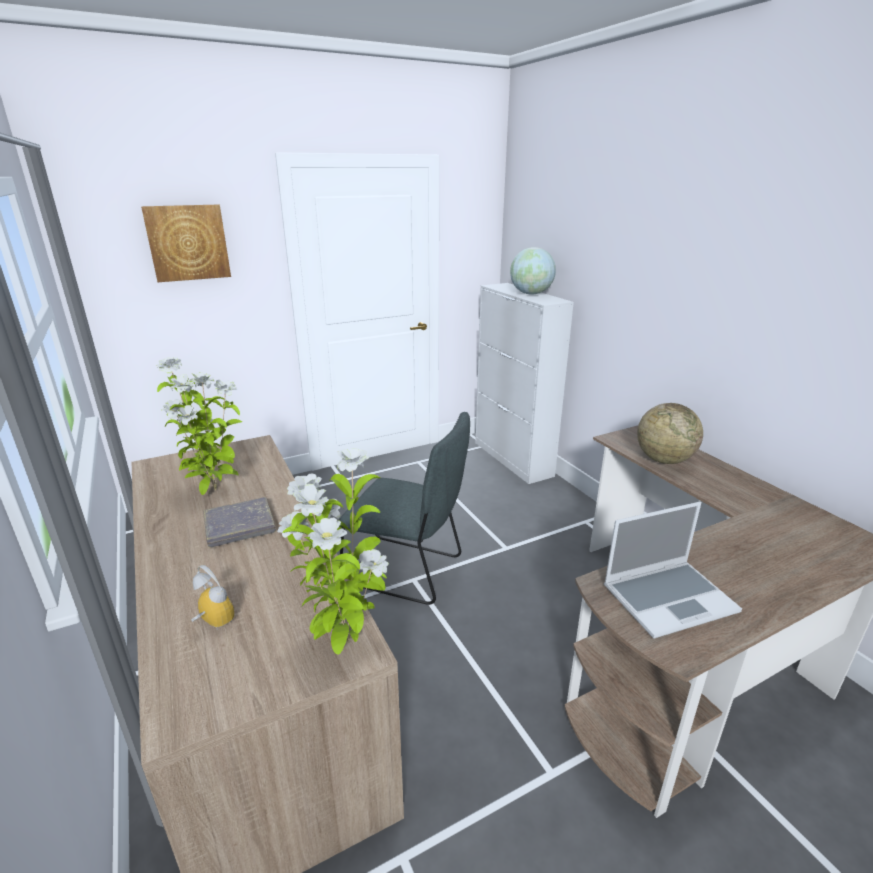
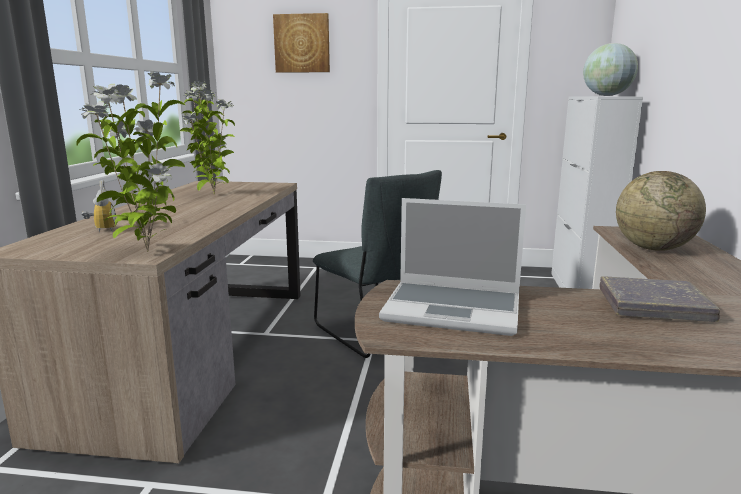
camera: 35 degrees right, 10 degrees down
(240, 526) = (196, 206): grey book -> grey book (653, 306)

